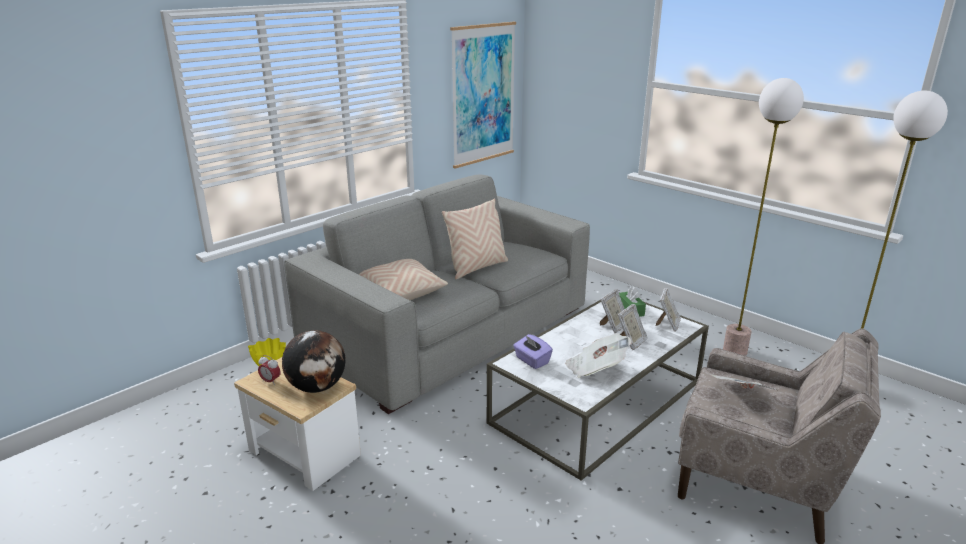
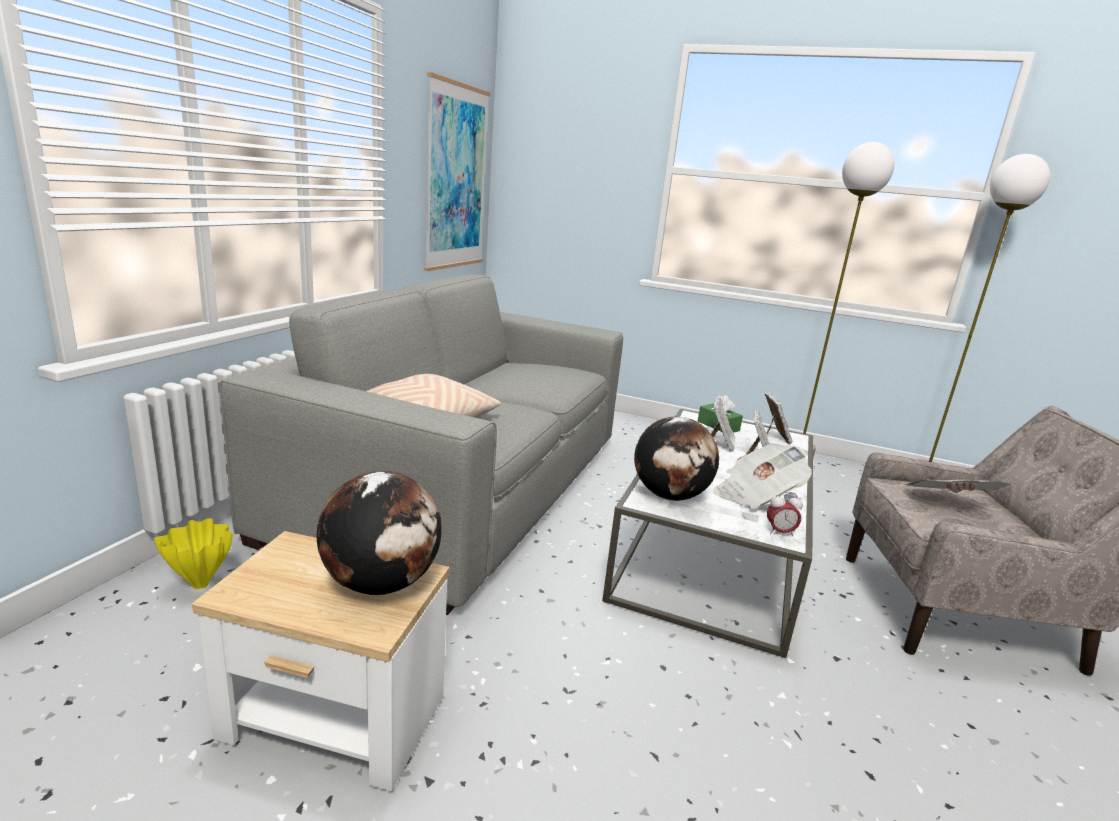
camera: 25 degrees left, 5 degrees down
(270, 381) = (276, 588): alarm clock -> alarm clock (780, 532)
(477, 267) = (508, 388): beige pillow -> none
(532, 361) = (670, 496): purple tissue box -> globe

